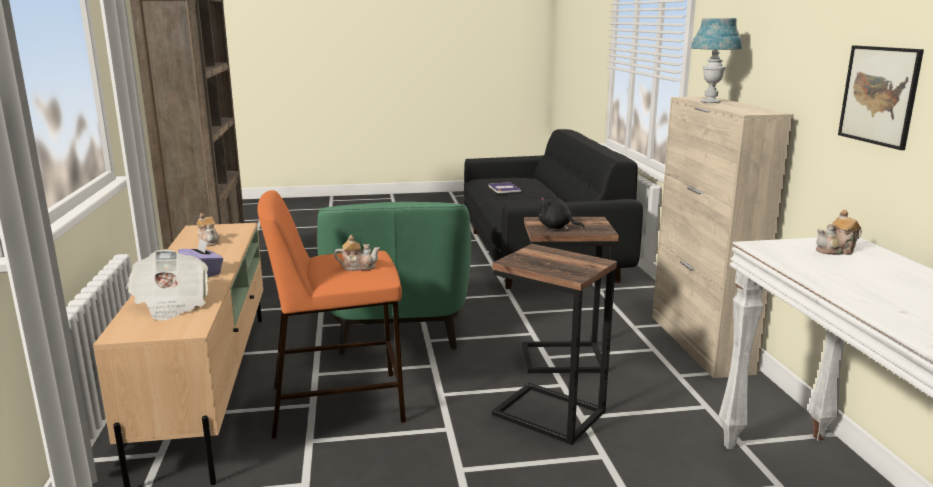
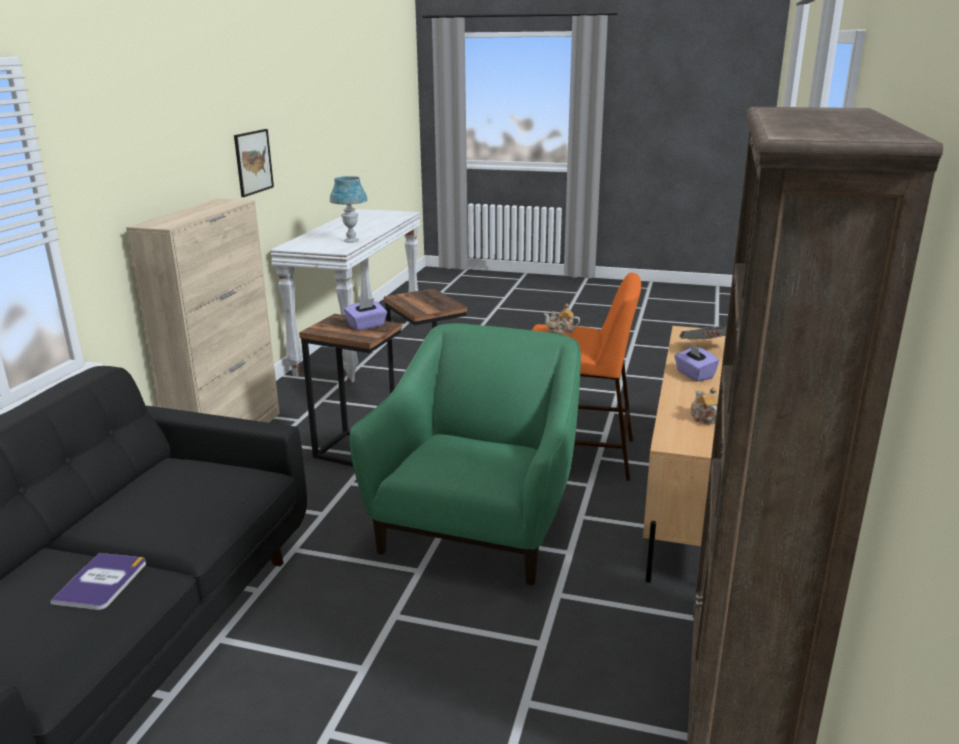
camera: 155 degrees left, 5 degrees up
(557, 227) = (367, 326): black plush toy -> purple tissue box
(710, 102) = (187, 216): blue table lamp -> blue table lamp (351, 241)
(836, 251) = (313, 244): teapot -> none

